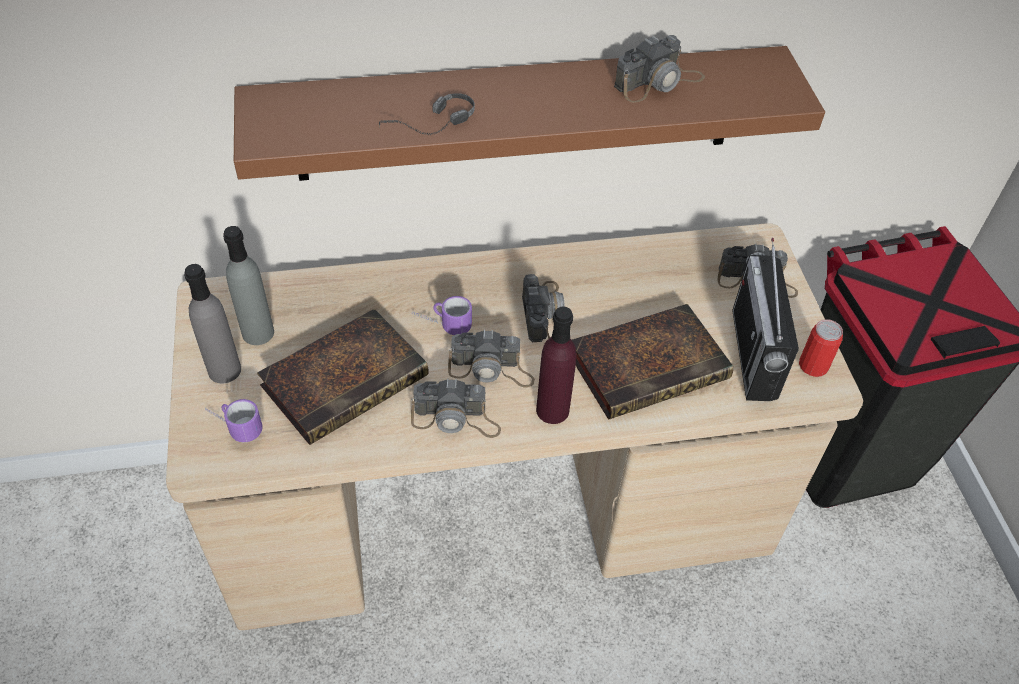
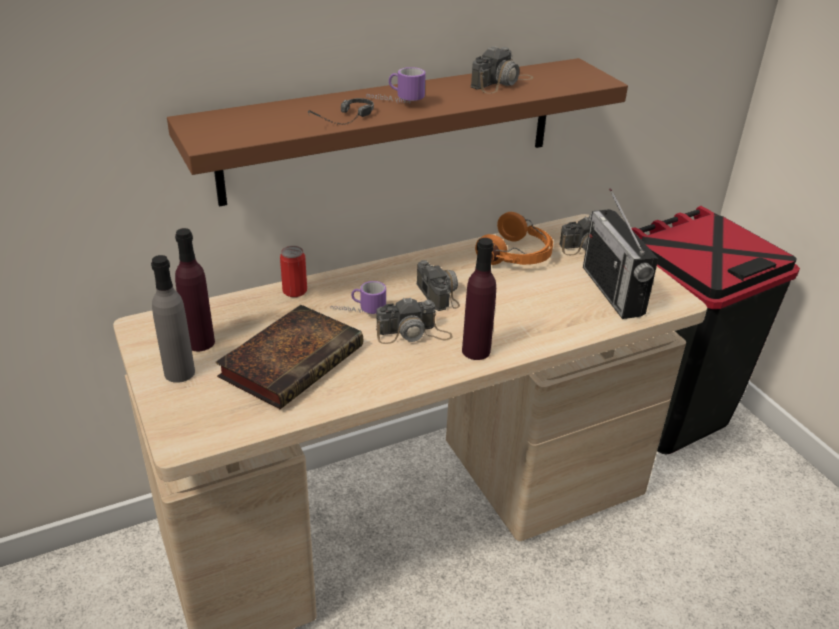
camera: 15 degrees left, 15 degrees down
(233, 426) = (203, 410): mug -> mug (395, 102)
(258, 333) = (200, 342): grey bottle -> purple bottle
(456, 419) = (399, 370): camera -> none
(650, 365) = (538, 310): book -> none
(658, 276) = (516, 256): none -> orange headphones
(813, 366) = (659, 290): can -> can (294, 291)

